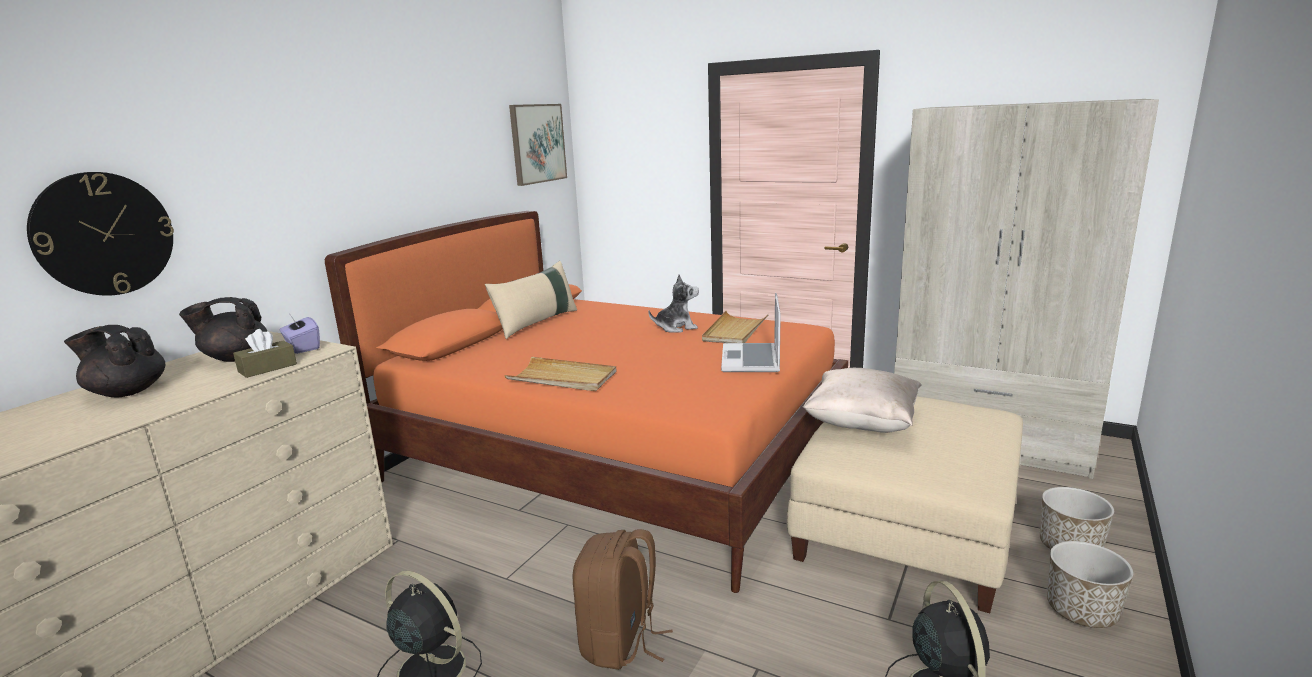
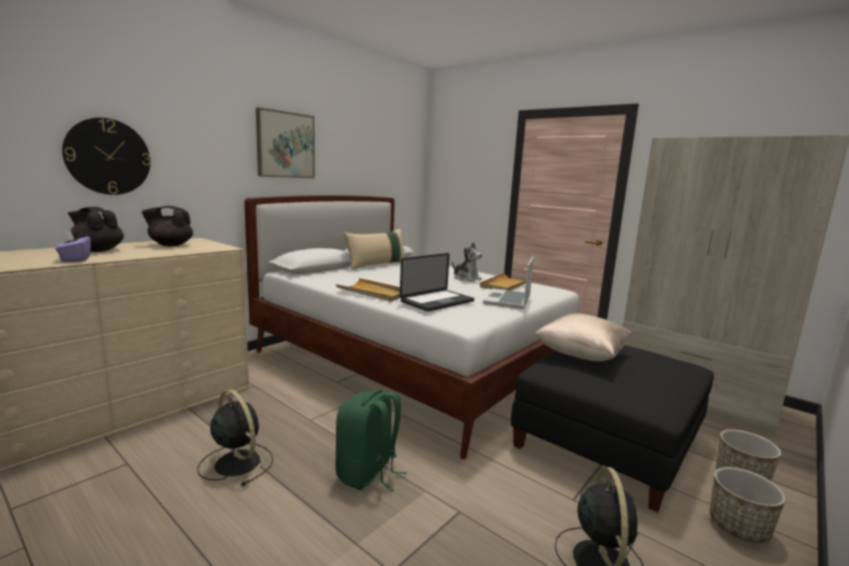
camera: 10 degrees right, 5 degrees down
(267, 368) = (183, 251): brown tissue box -> none
(302, 347) = (212, 245): purple tissue box -> purple tissue box (75, 259)
(537, 143) = (401, 156): picture -> picture (285, 145)
(615, 459) = (412, 363): orange bed -> white bed
(620, 642) = (368, 473): brown backpack -> green backpack
(660, 381) = (437, 301): none -> laptop
(676, 328) = (466, 278): plush toy -> plush toy turned 45 degrees clockwise
(905, 527) = (607, 441): beige ottoman -> black ottoman

